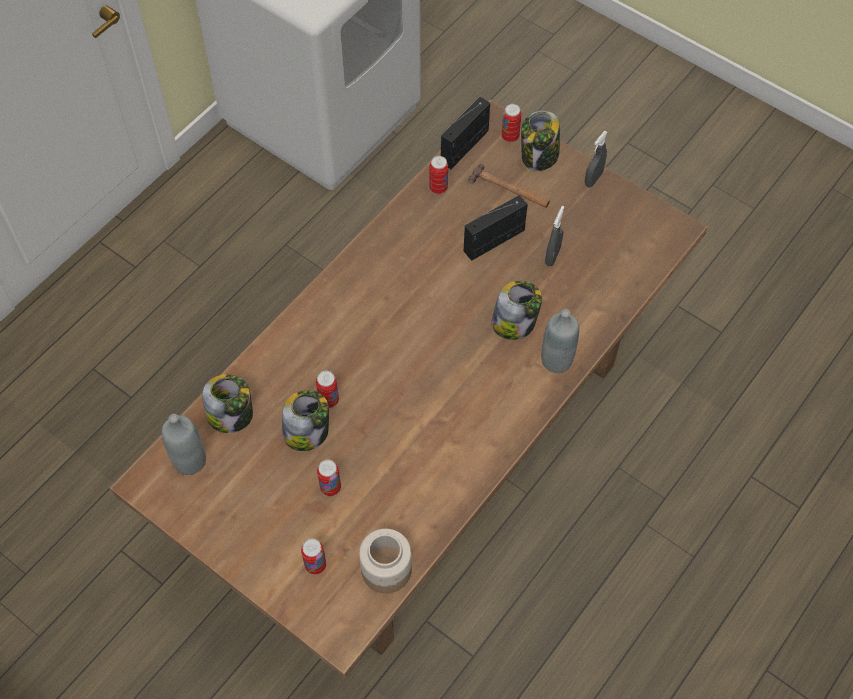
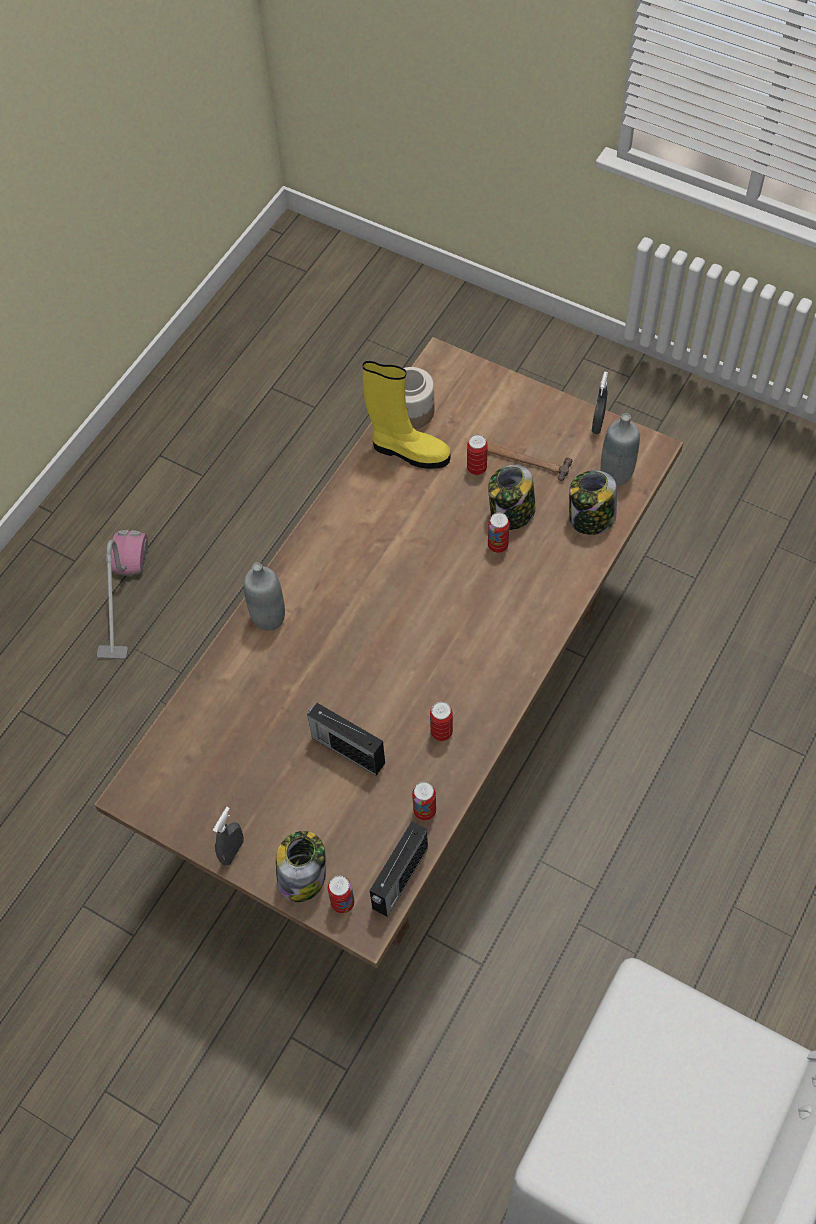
camera: 175 degrees right, 0 degrees up
(315, 565) = (475, 406): can -> can (441, 732)
(398, 519) = (408, 451): none -> yellow boot
(495, 240) = (347, 749): radio -> radio turned 75 degrees clockwise
(509, 190) = (336, 820): hammer -> hammer (525, 460)
(514, 323) = (316, 652): jar -> none
(552, 256) = (278, 737): grey spray bottle -> grey spray bottle (597, 424)
(709, 615) = (123, 598): none -> vacuum cleaner

